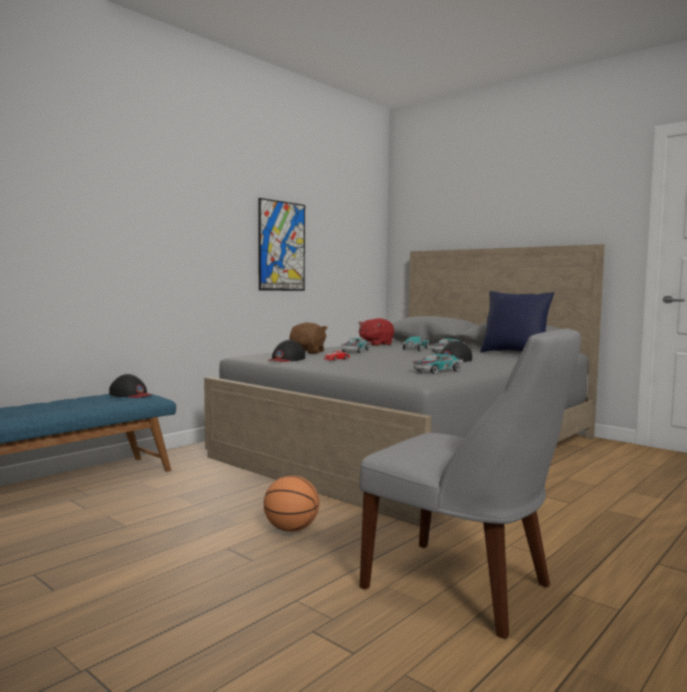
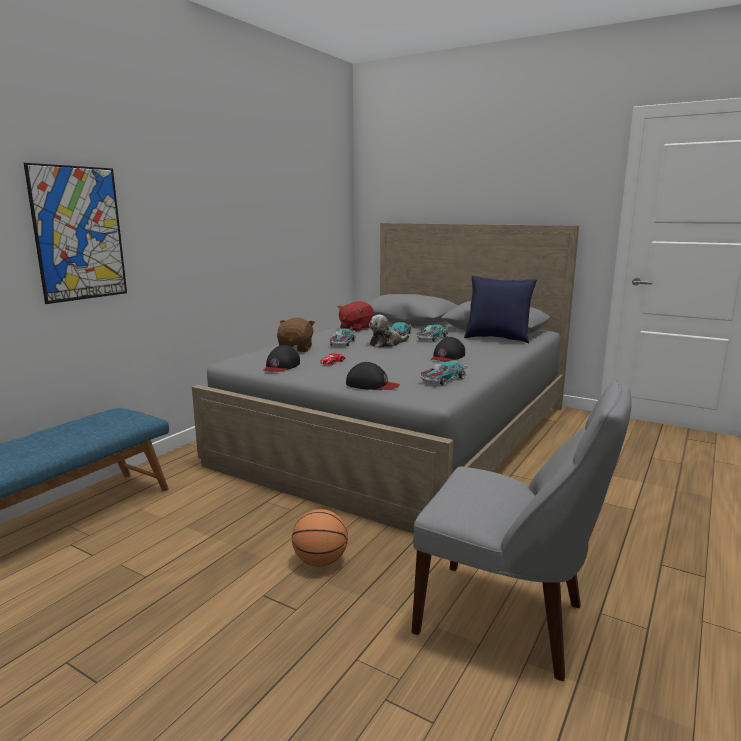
camera: 10 degrees left, 10 degrees up
(131, 394) = (116, 416): black cap -> black cap (371, 384)
(282, 246) = (253, 228): picture -> picture (79, 233)
(398, 353) = (386, 344): none -> plush toy

